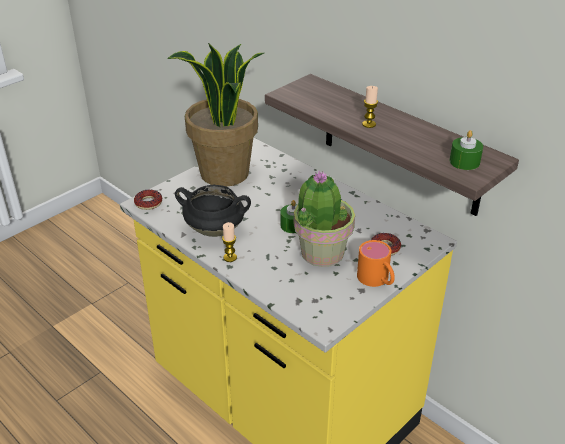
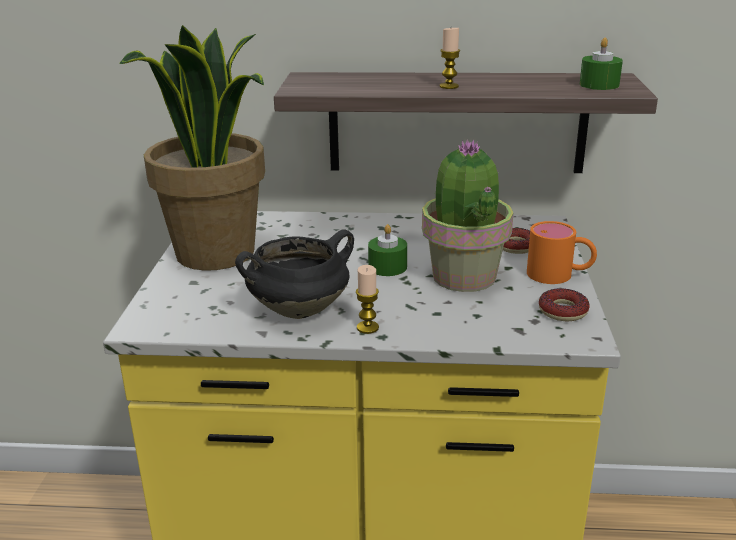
camera: 40 degrees left, 10 degrees down
(148, 203) = (152, 322): donut -> donut (563, 311)

